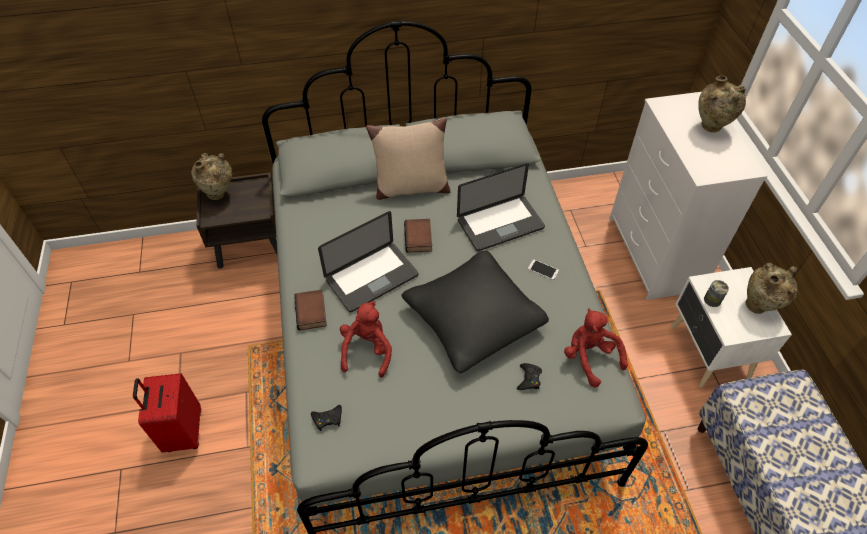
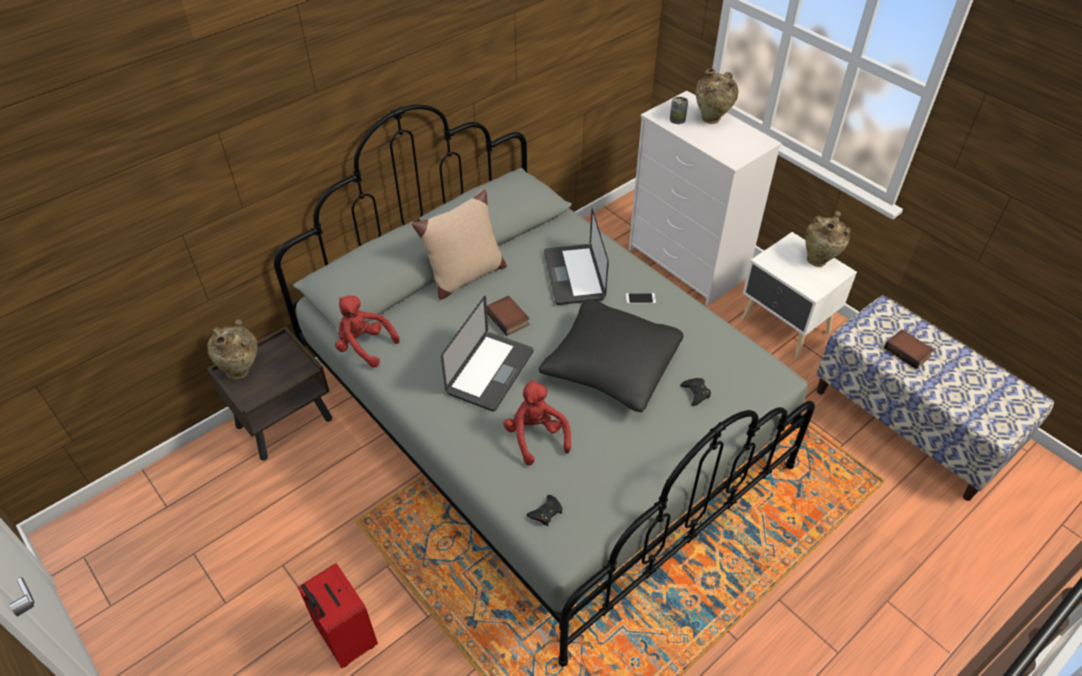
camera: 30 degrees left, 5 degrees down
(312, 312) = (456, 429): book -> book (908, 351)
(500, 224) = (574, 275): laptop -> laptop turned 135 degrees clockwise
(589, 357) = (731, 353): red plush toy -> red plush toy (364, 346)
(712, 300) = (781, 270): can -> can (677, 119)

